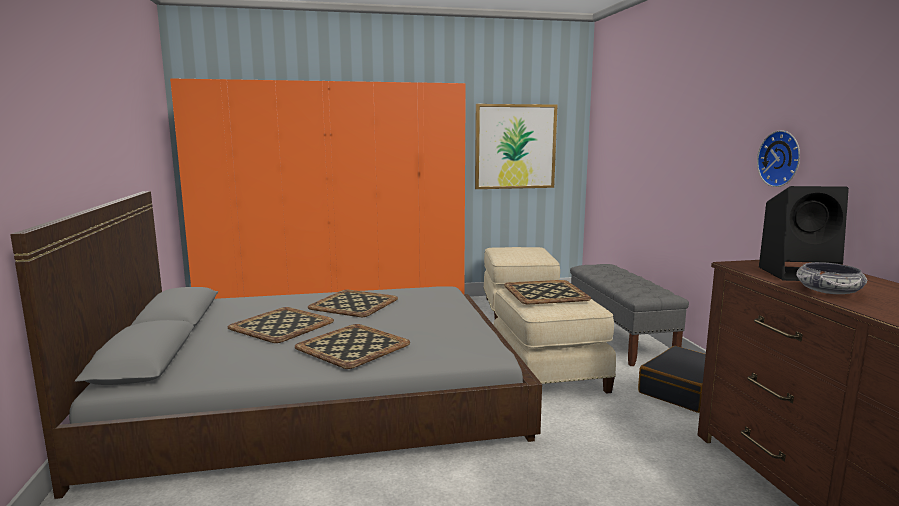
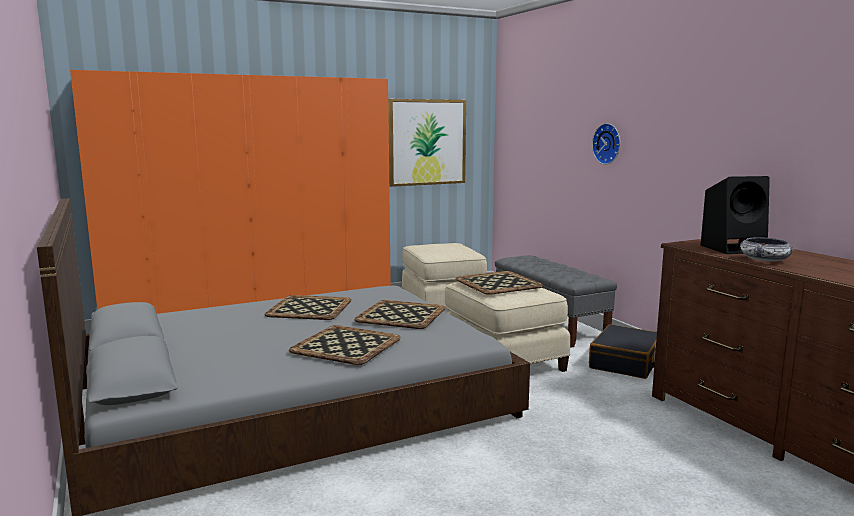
camera: 15 degrees left, 0 degrees up
(280, 325) = (251, 333): tray -> tray (400, 315)
(781, 158) = (700, 153): wall clock -> wall clock (608, 143)

